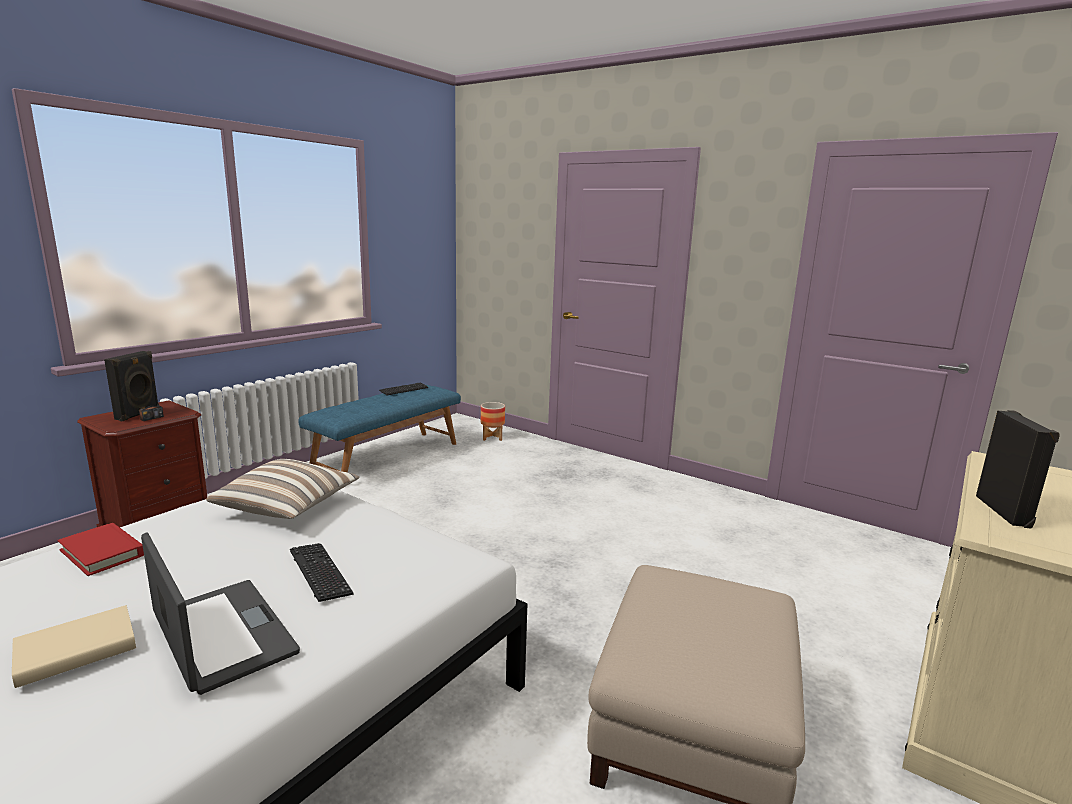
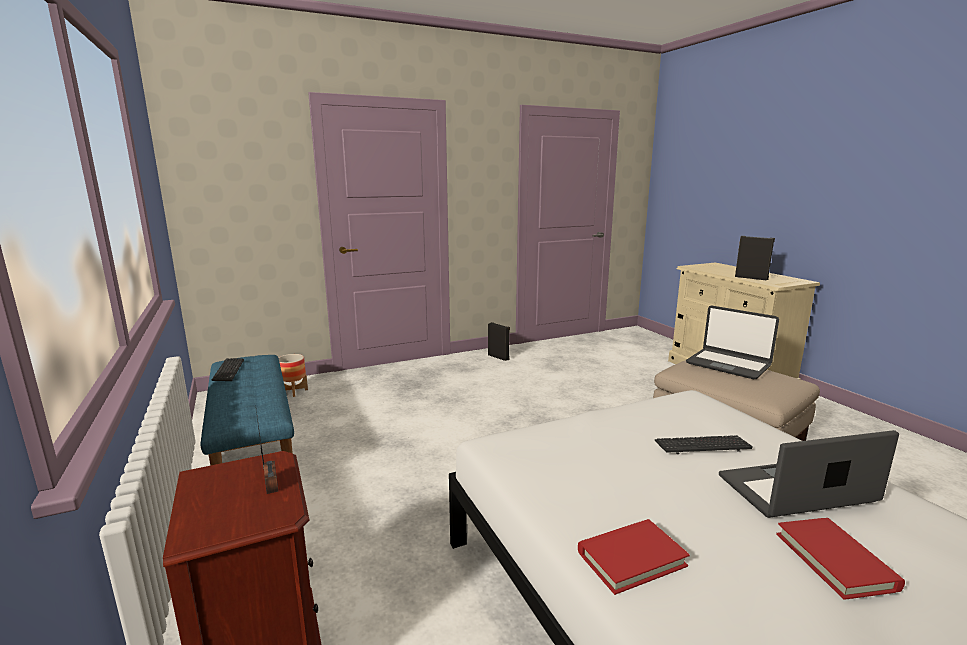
camera: 60 degrees left, 0 degrees up
(76, 650) = (834, 561): beige book -> red book
(139, 414) = (232, 495): black speaker -> black speaker (499, 357)
(288, 507) = (563, 449): pillow -> none
(731, 612) = (728, 364): none -> laptop

